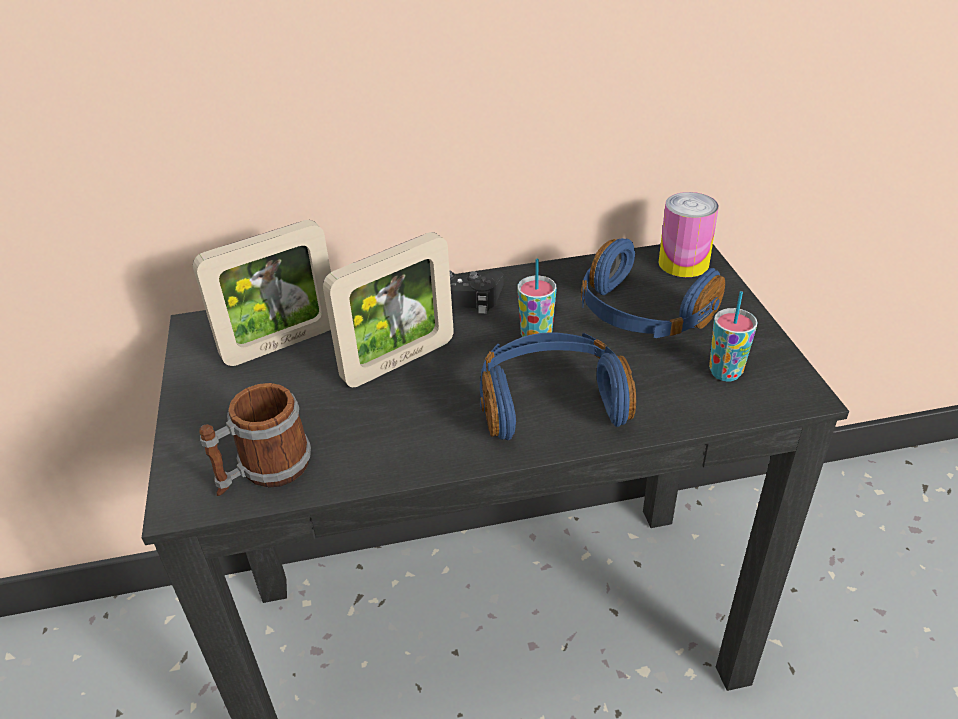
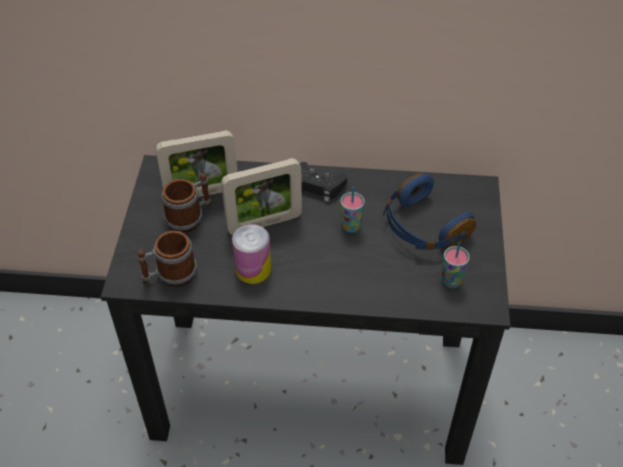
camera: 15 degrees right, 10 degrees up
(273, 379) = (190, 216): none -> mug
(551, 401) = (340, 273): blue headphones -> none
(683, 263) = (470, 194): can -> can (253, 269)

